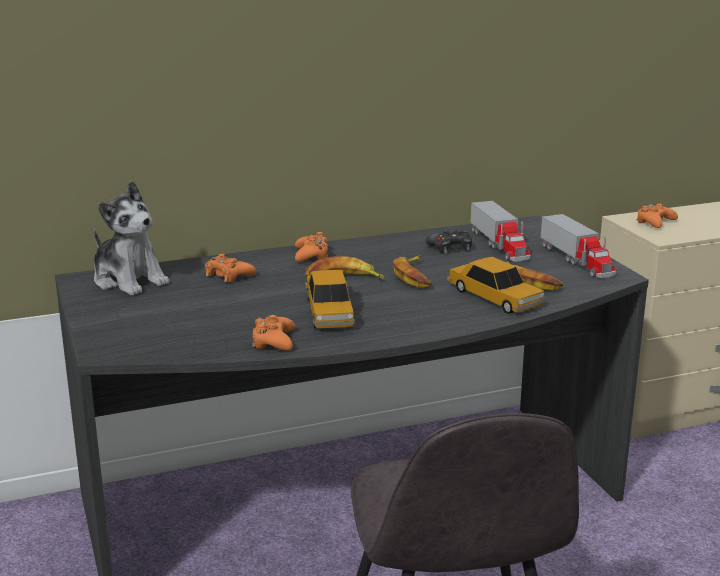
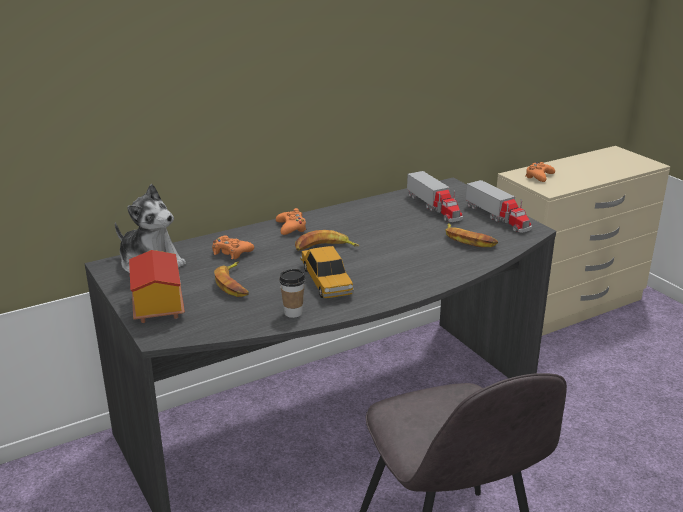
camera: 10 degrees left, 5 degrees up
(116, 323) = (157, 306): none -> toy house
(273, 341) = (293, 313): orange game controller -> cup
(414, 276) = (380, 242): banana -> banana (234, 284)
(450, 248) = (398, 213): black game controller -> none
(494, 297) = (449, 257): toy car -> none

